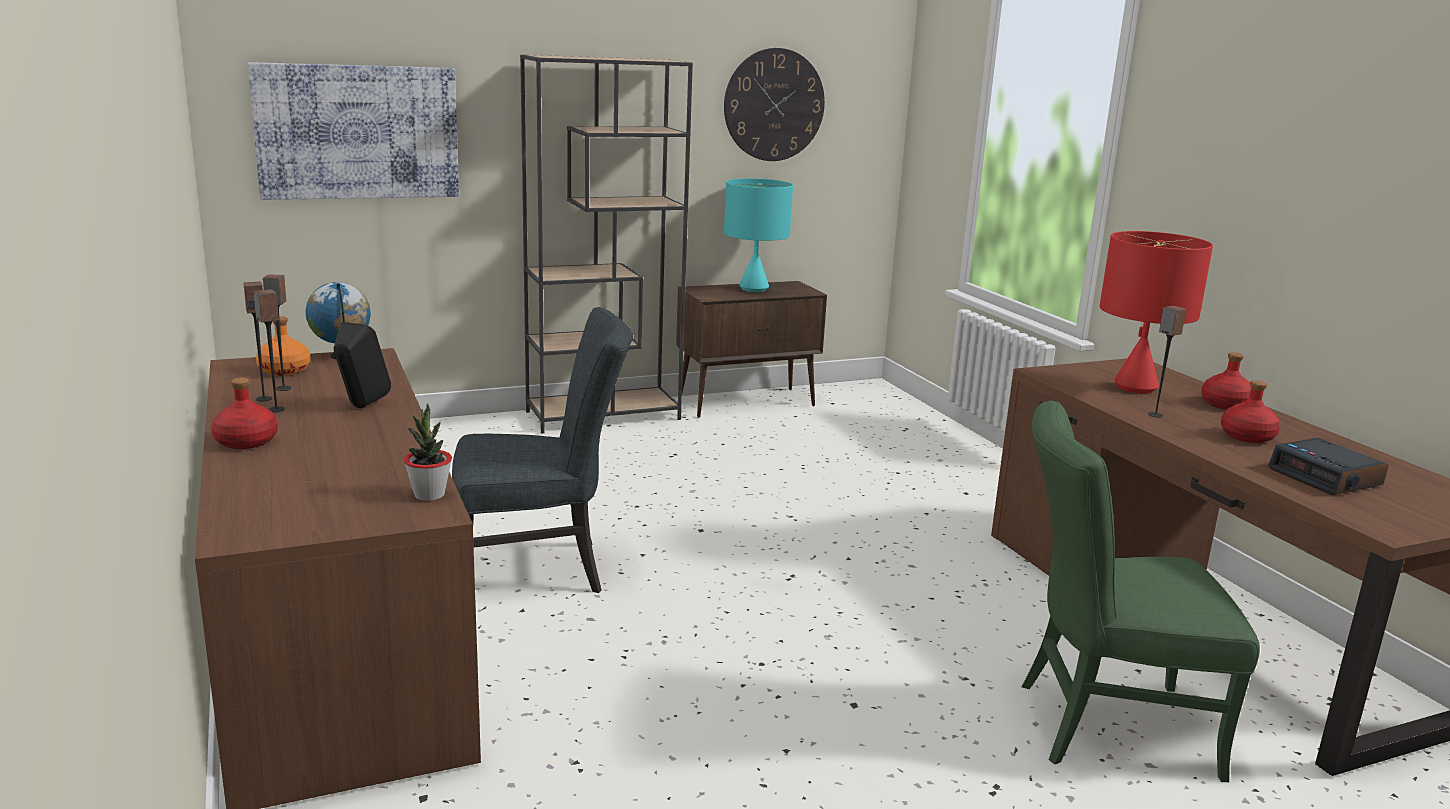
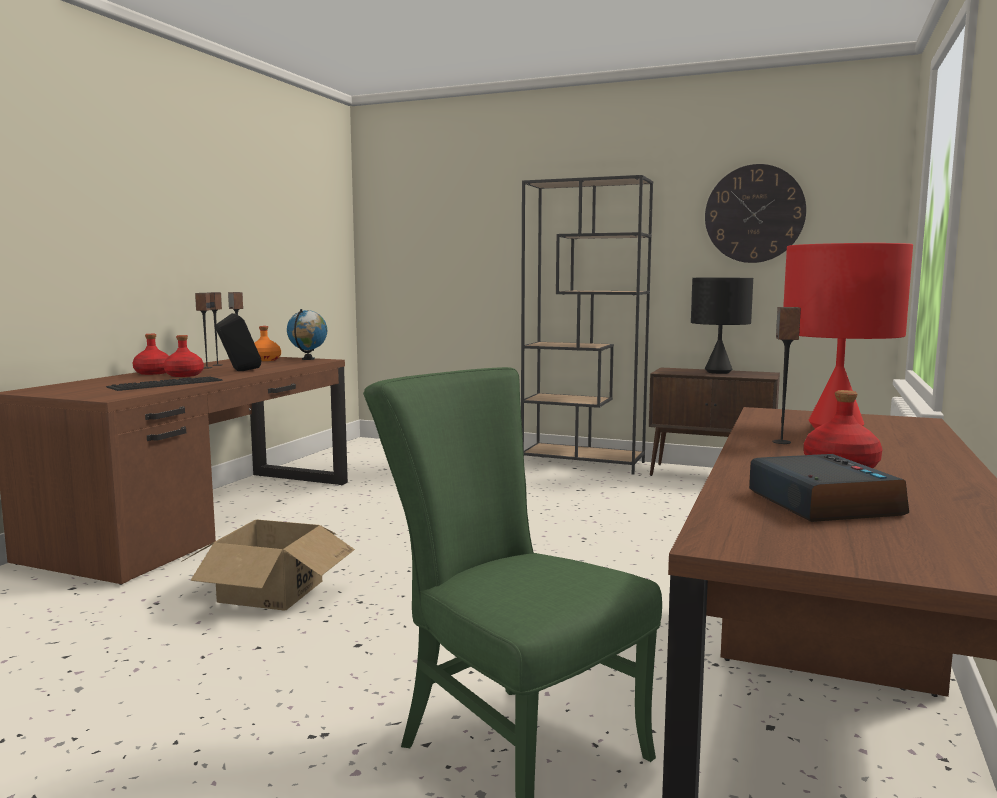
camera: 45 degrees right, 10 degrees down
(357, 132) = (438, 244): picture -> none
(379, 462) = (166, 383): none -> keyboard
(429, 495) = (135, 393): potted plant -> none
(541, 569) = (360, 520): grey chair -> none
(657, 691) = (271, 591): none -> cardboard box
(753, 289) = (718, 372): turquoise table lamp -> black table lamp
(1226, 404) = (916, 450): red bottle -> red bottle (185, 375)
(1326, 477) = (821, 503): alarm clock -> alarm clock turned 150 degrees clockwise

